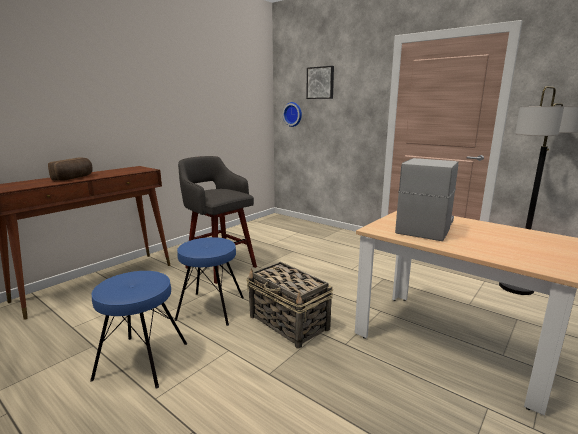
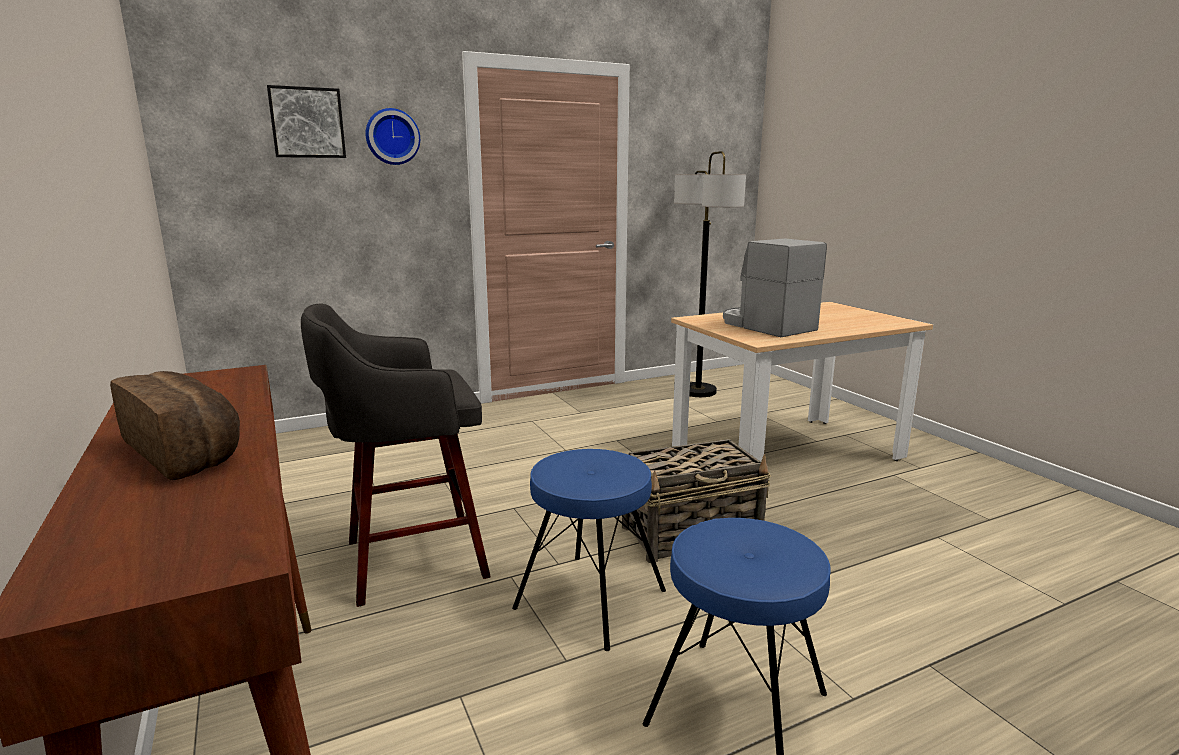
camera: 65 degrees left, 0 degrees up
(293, 114) = (232, 193): wall clock -> wall clock (392, 137)

